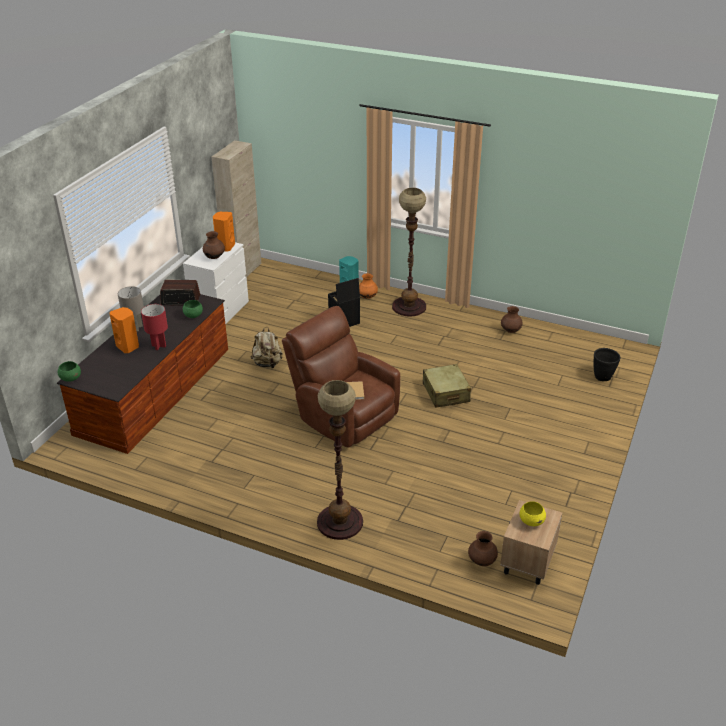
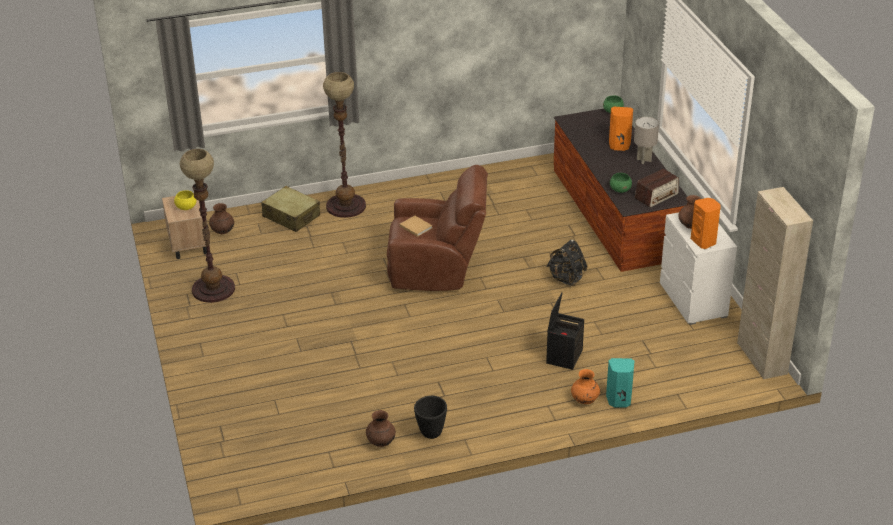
camera: 140 degrees right, 0 degrees up
(158, 346) = (599, 157): red table lamp -> none
(267, 363) = (566, 278): beige backpack -> black backpack
(409, 307) = (524, 413): floor lamp -> floor lamp (213, 289)
(445, 393) = (374, 335): beige suitcase -> beige suitcase (291, 216)
(603, 377) = (233, 434): black planter -> black planter (431, 433)

